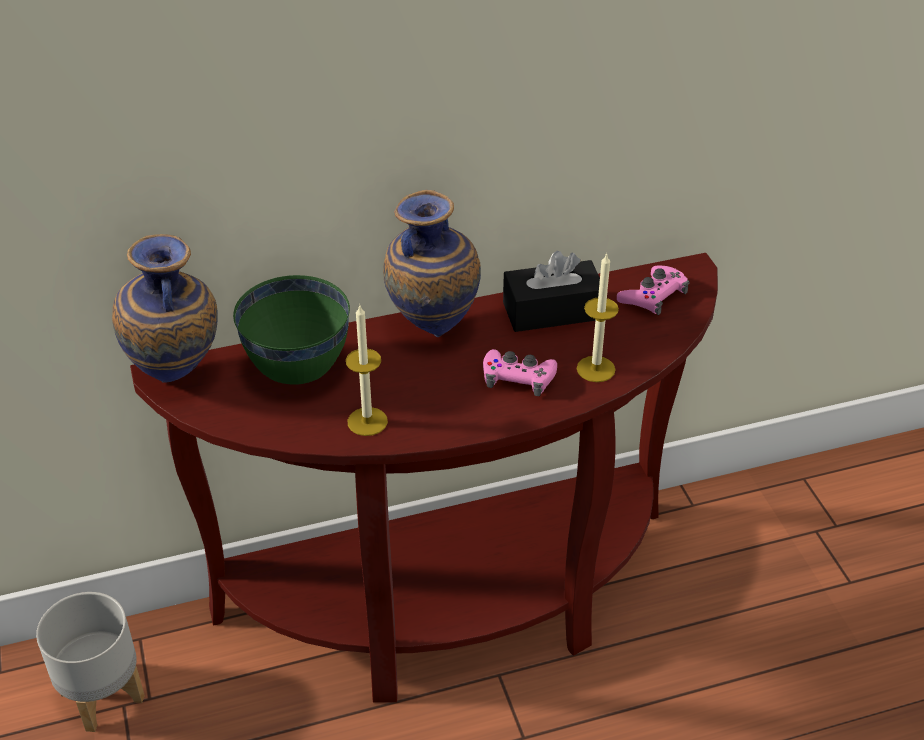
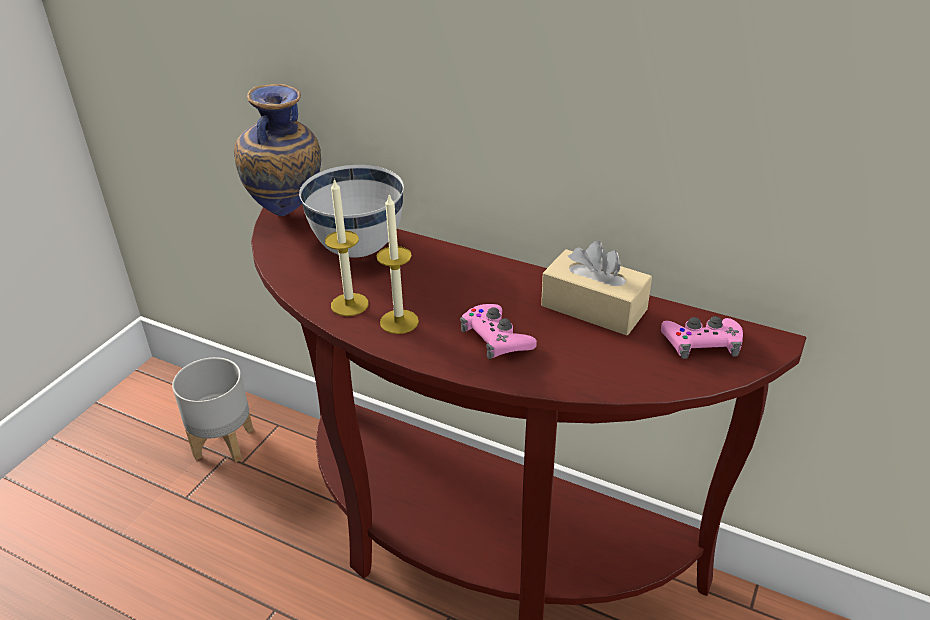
camera: 45 degrees right, 5 degrees down
(299, 370) = (359, 250): green bowl -> white bowl
(432, 328) = (484, 271): vase -> none
(552, 311) = (594, 308): black tissue box -> beige tissue box
(596, 369) = (567, 368): candle -> candle (399, 322)

